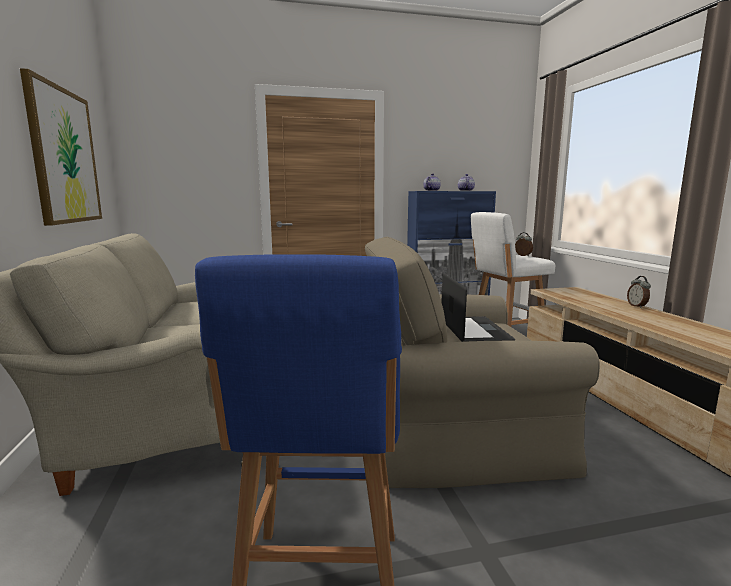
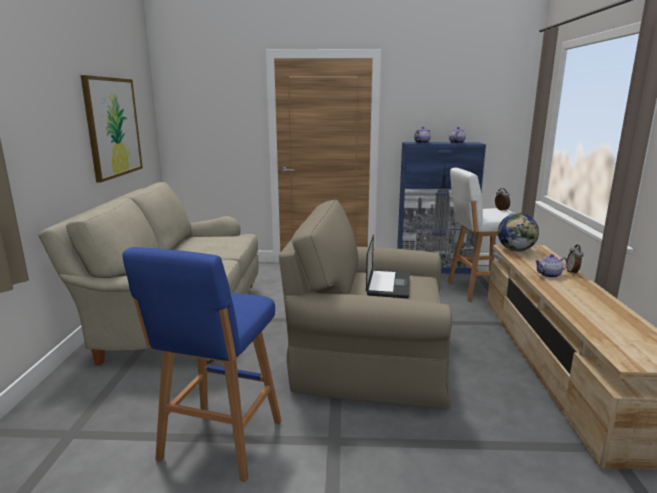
camera: 15 degrees right, 5 degrees up
(558, 292) = (516, 250): none -> globe
(621, 310) = (549, 275): none -> teapot

